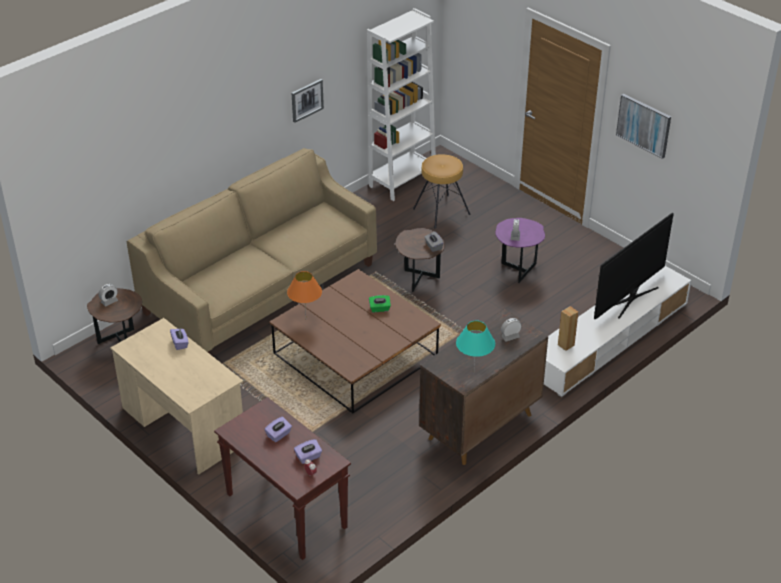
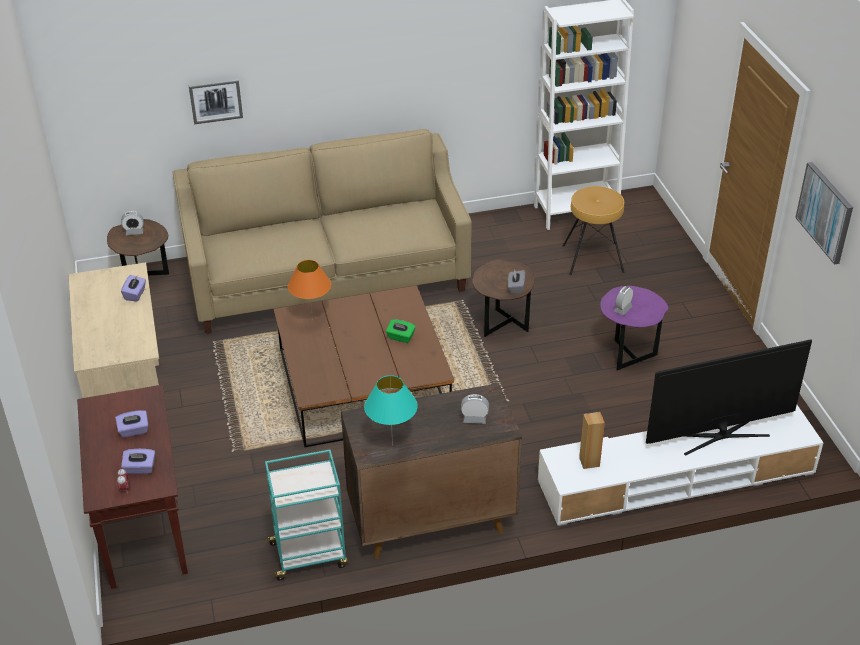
camera: 30 degrees right, 0 degrees up
(306, 100) = (446, 73): picture -> picture (215, 100)
(419, 480) = (309, 554): none -> turquoise cart

